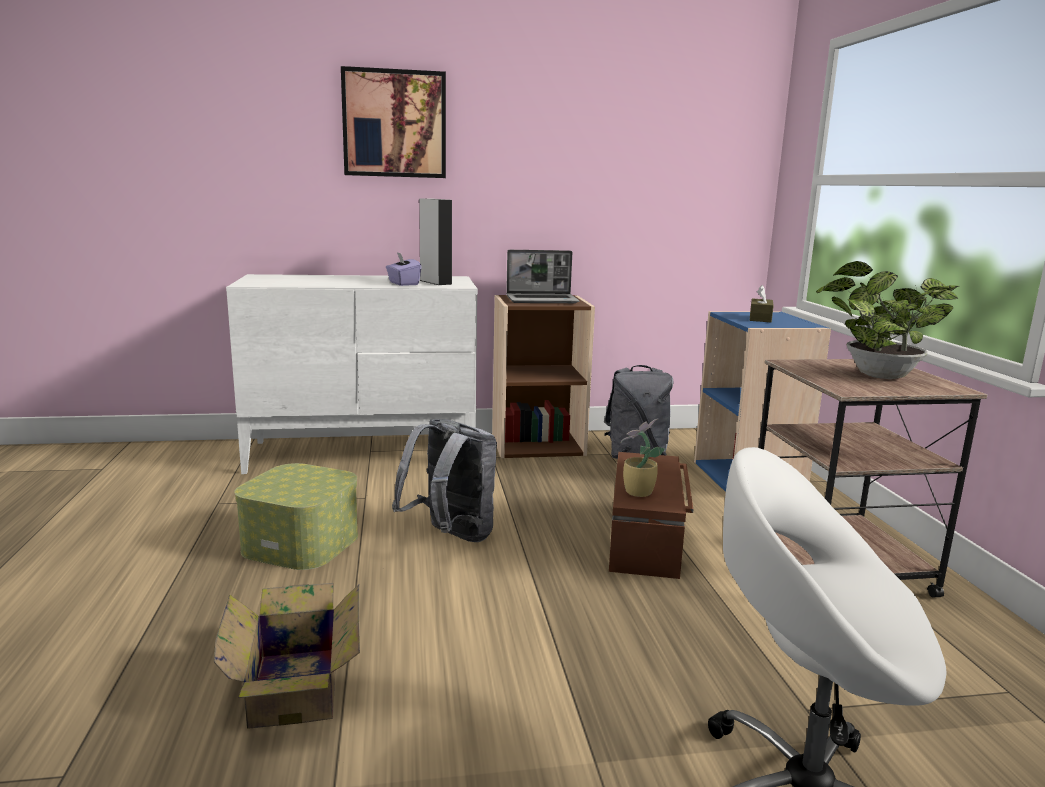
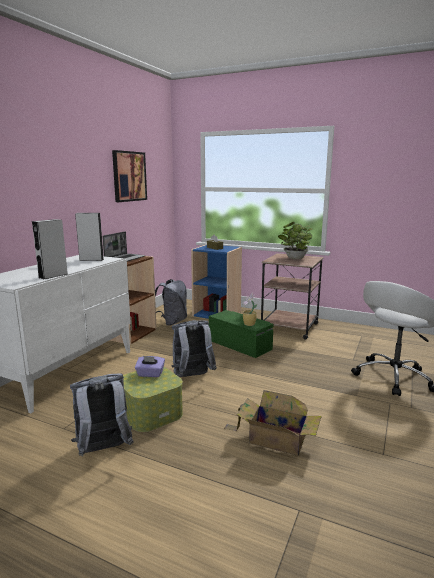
camera: 55 degrees left, 0 degrees up
(177, 545) = (103, 450): none -> grey backpack
(313, 285) = (53, 276): none -> grey speaker
(394, 124) = (36, 169): picture -> picture (129, 176)
(403, 283) = (84, 264): purple tissue box -> purple tissue box (150, 374)
(646, 539) = (240, 344): brown storage box -> green storage box

